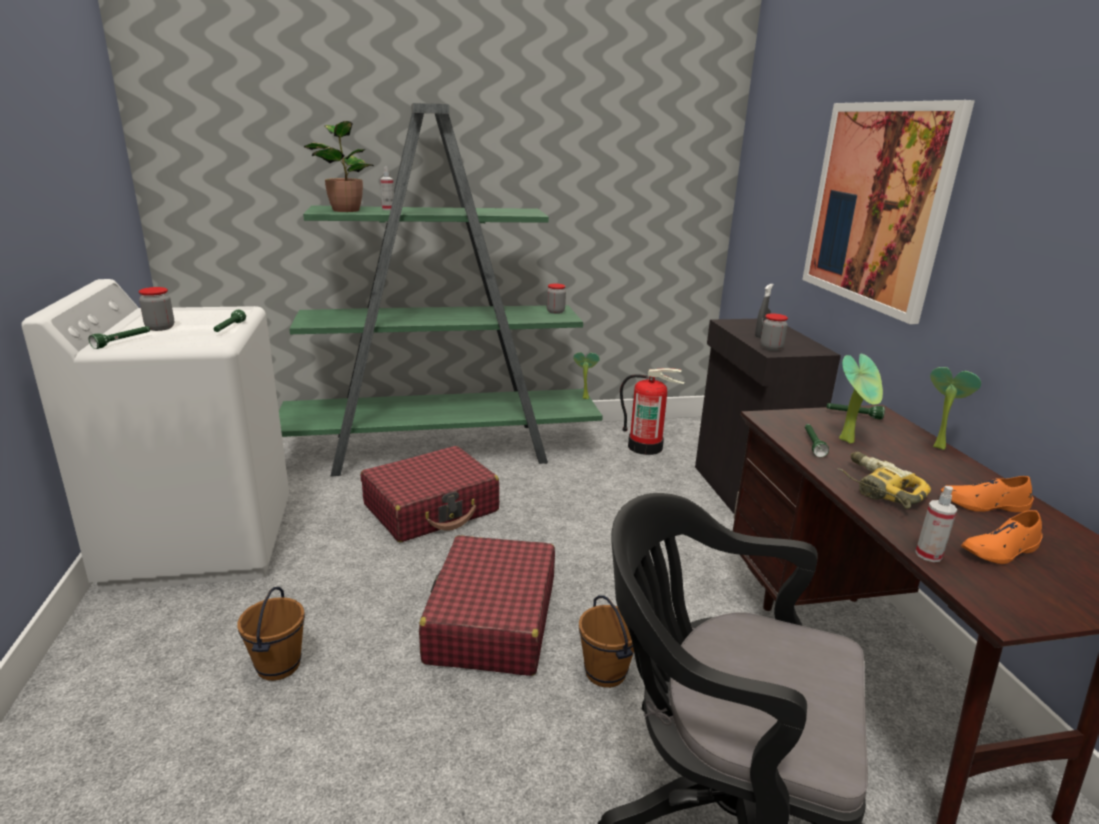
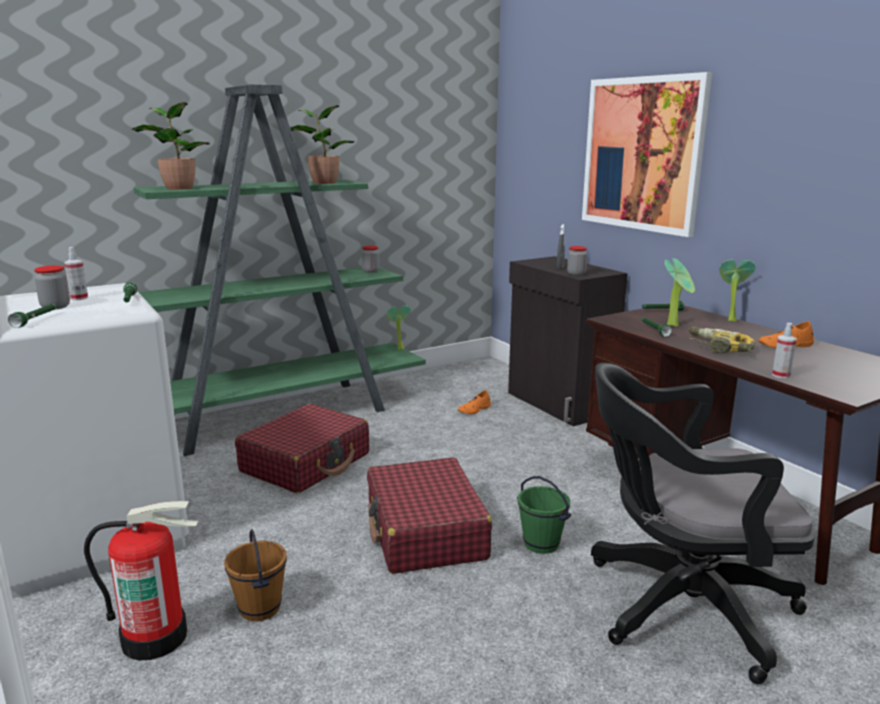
camera: 20 degrees left, 5 degrees down
(388, 209) = (216, 186): spray bottle -> spray bottle (79, 298)
(501, 212) = (322, 183): none -> potted plant
(606, 672) = (541, 543): brown bucket -> green bucket
(645, 446) = (458, 385): fire extinguisher -> fire extinguisher (155, 637)
(1000, 550) = (816, 366): orange shoe -> orange shoe (474, 409)

